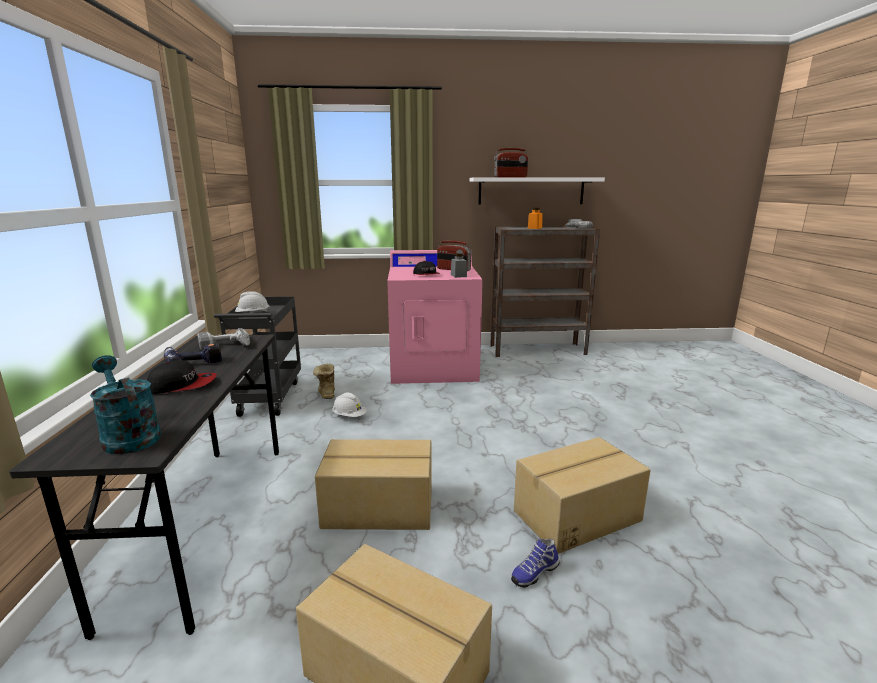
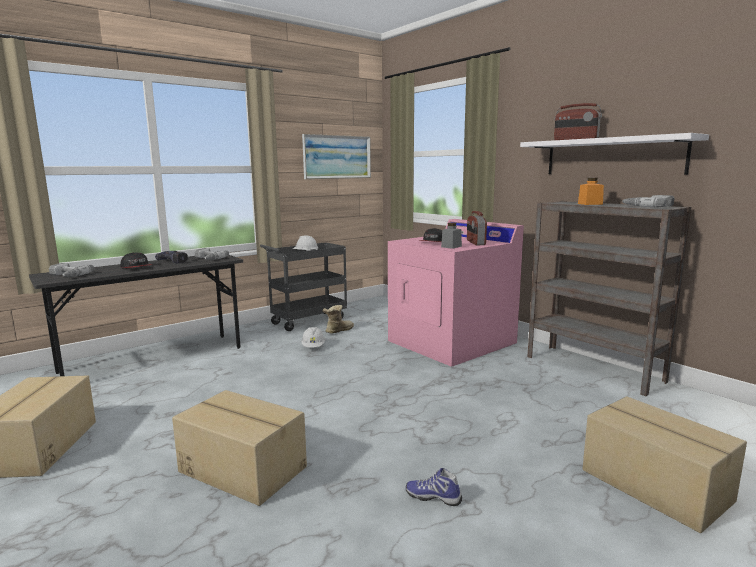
camera: 55 degrees right, 5 degrees down
(128, 436) = (67, 275): turquoise watering can -> power drill
(226, 185) = (337, 157): none -> picture
(379, 508) = (198, 394): cardboard box -> cardboard box (655, 486)
(534, 572) = (150, 468): shoe -> shoe (433, 497)

